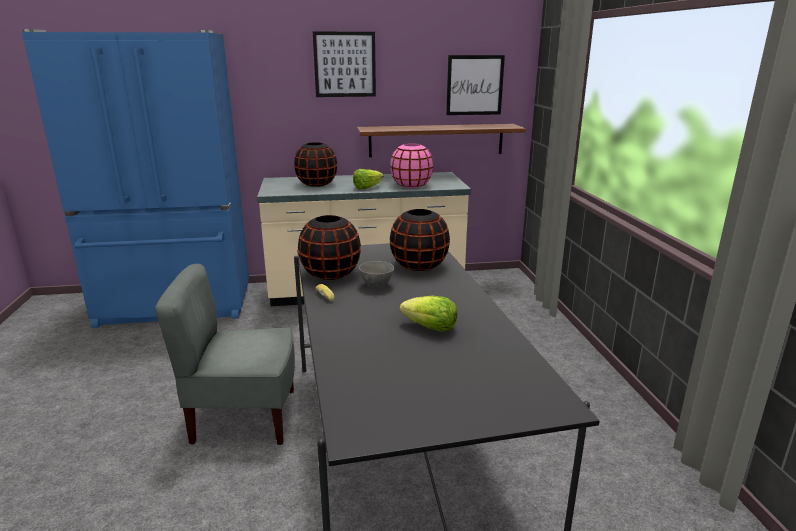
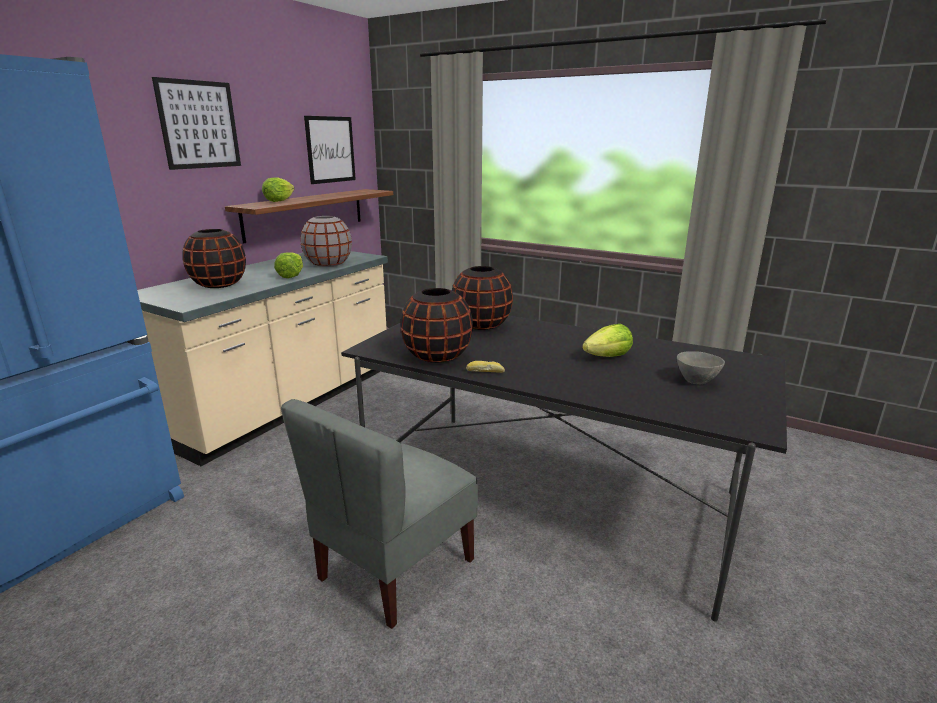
camera: 50 degrees left, 0 degrees up
(377, 286) = (496, 349): grey bowl -> grey bowl (696, 381)
(401, 127) = (279, 201): none -> lettuce
(411, 185) = (328, 264): pink vase -> grey vase

